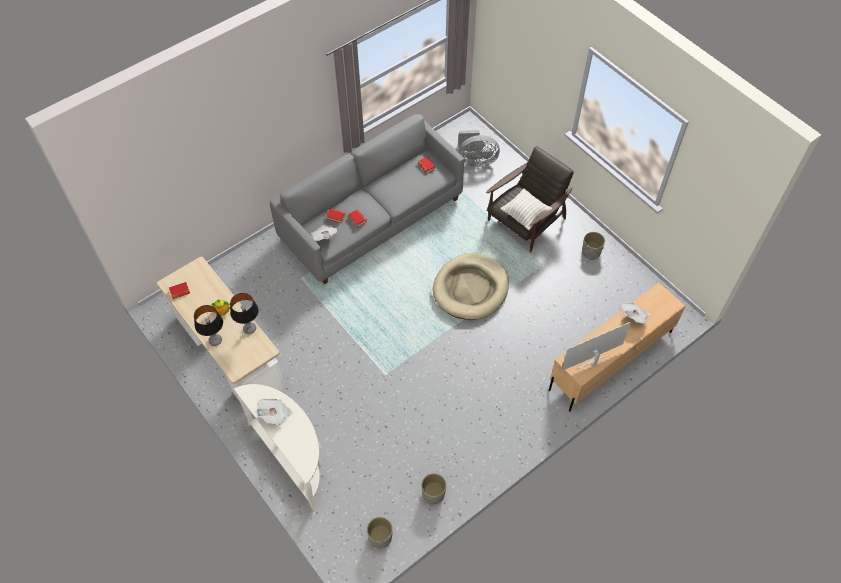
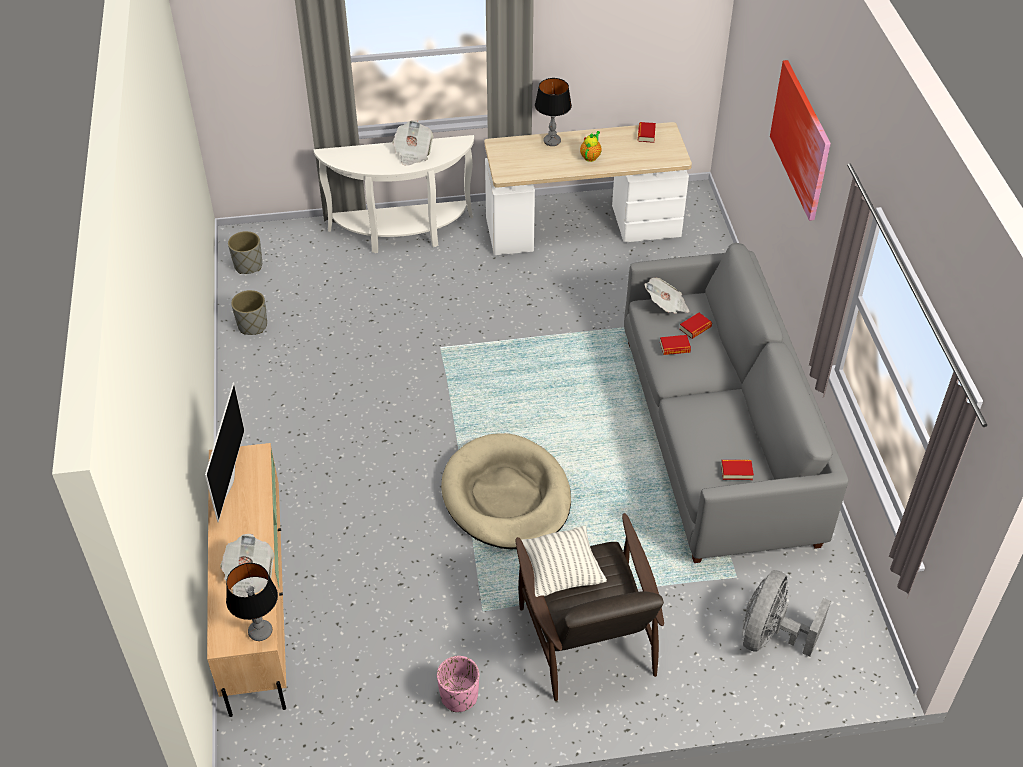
camera: 120 degrees right, 10 degrees down
(247, 130) = (801, 139): none -> picture
(250, 329) = (547, 170): table lamp -> table lamp (260, 632)
(591, 252) = (459, 696): grey planter -> pink planter

